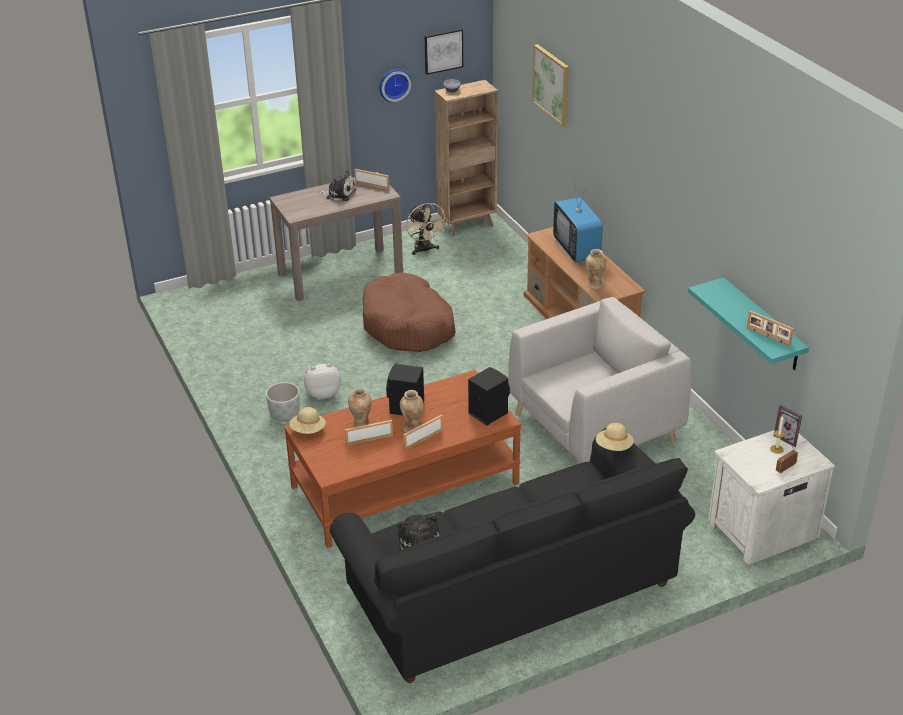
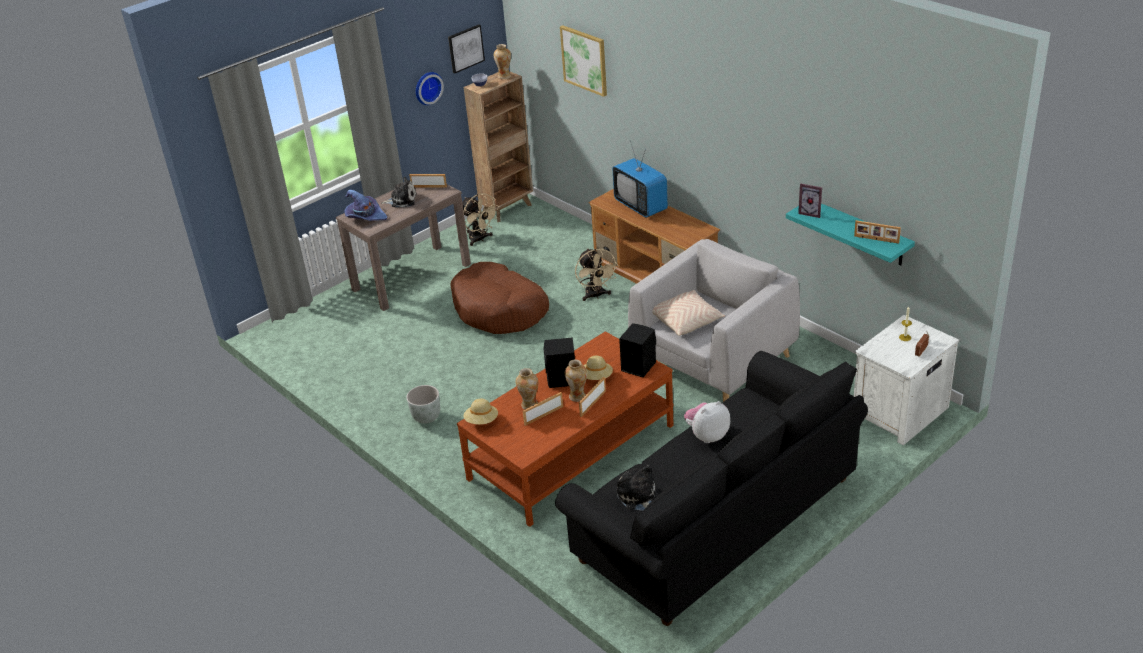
camera: 15 degrees left, 0 degrees up
(297, 202) = (365, 216): none -> purple hat
(322, 393) = (452, 389): plush toy -> plush toy (707, 435)
(509, 333) = (596, 295): none -> beige fan
(565, 378) = (686, 321): none -> beige pillow
(594, 285) = (673, 233): vase -> vase (504, 76)
(614, 447) = (773, 368): beige hat -> beige hat (596, 377)
(788, 438) = (909, 326): picture frame -> picture frame (811, 212)

